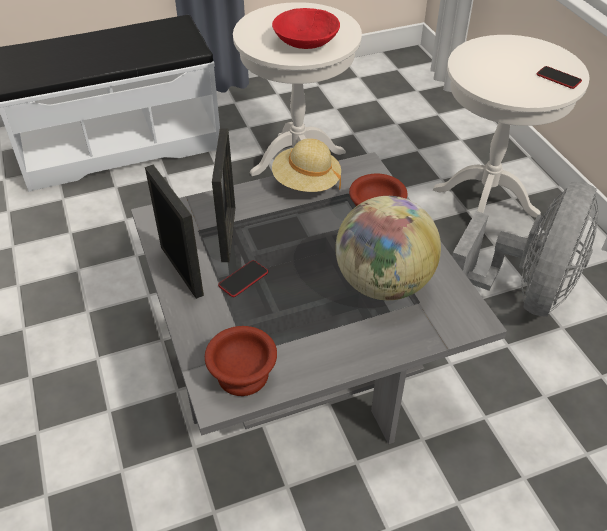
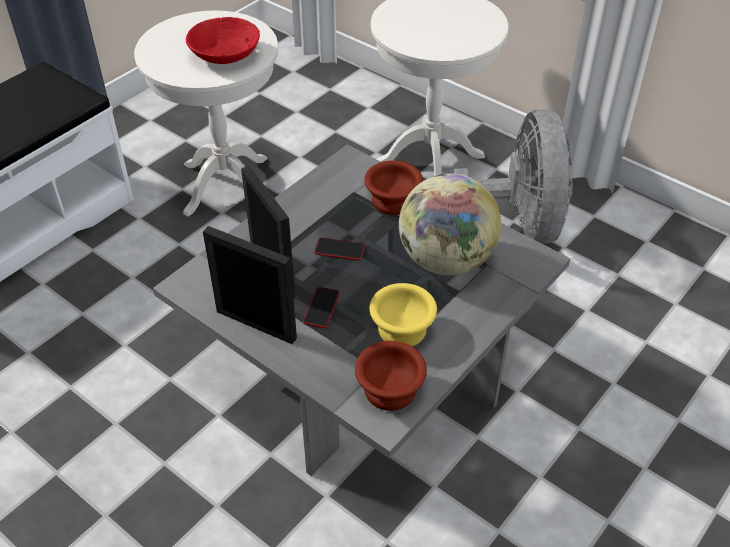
camera: 30 degrees left, 0 degrees up
(296, 329) = (404, 330): none -> yellow bowl
(306, 183) = (307, 196): beige hat -> none
(558, 78) = (480, 21): phone -> phone (339, 250)

